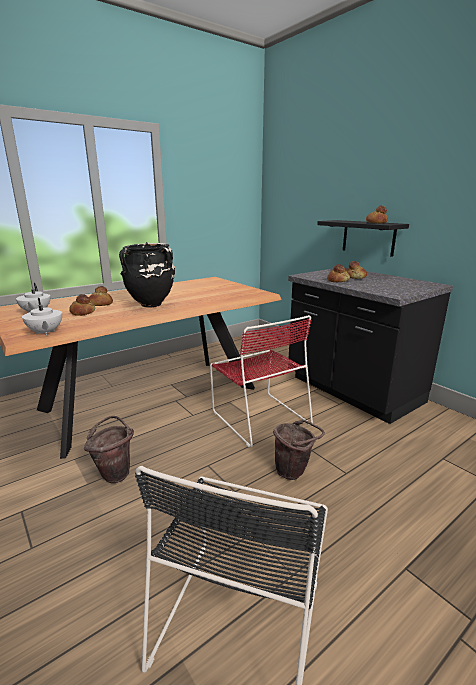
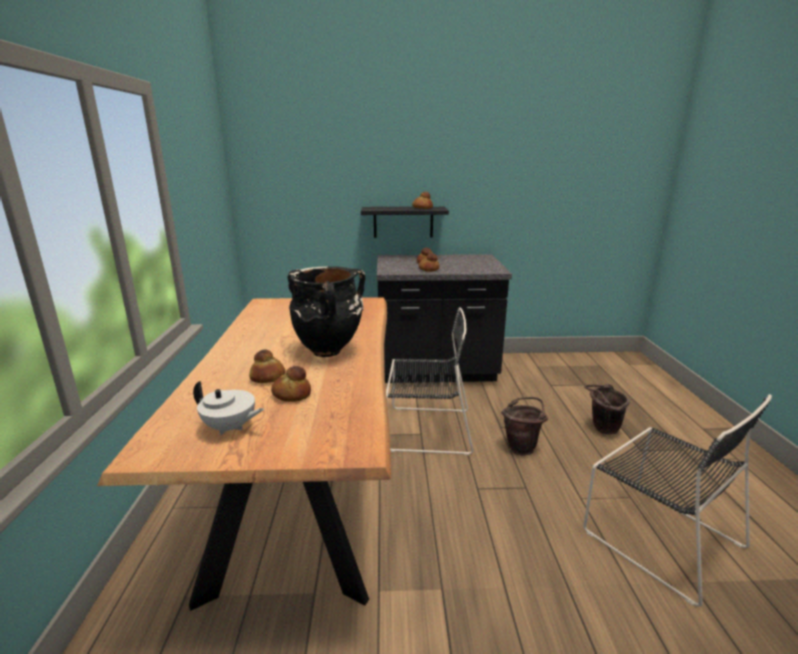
camera: 55 degrees left, 0 degrees up
(45, 332) = (356, 431): white teapot -> none
(115, 472) = (438, 558): brown bucket -> brown bucket (601, 429)
(259, 416) = (425, 429): red chair -> black chair

